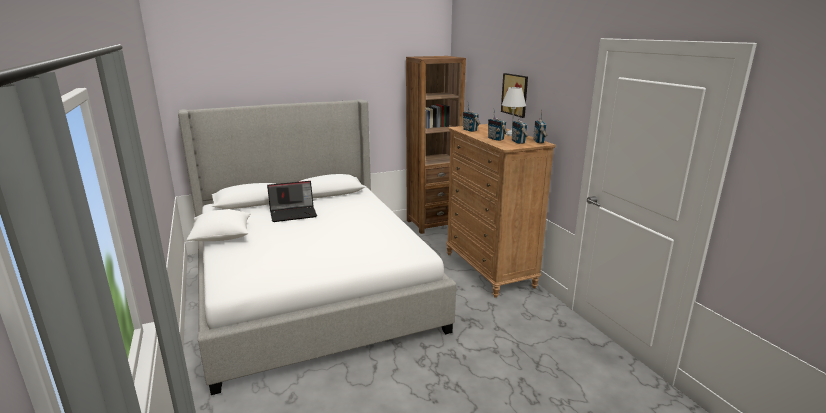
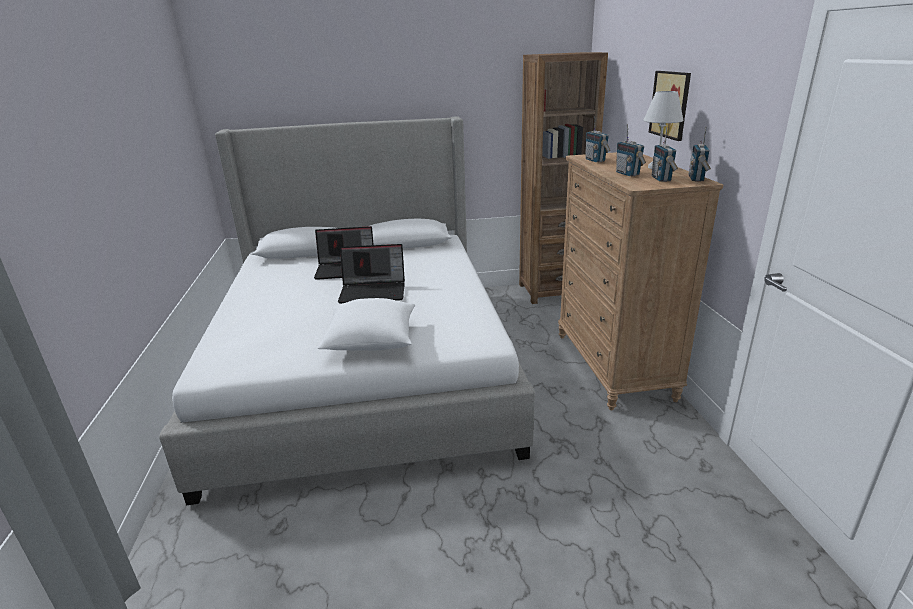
camera: 15 degrees right, 5 degrees up
(221, 237) = (244, 295): white pillow -> white pillow (371, 341)
(324, 227) = (374, 291): none -> laptop

